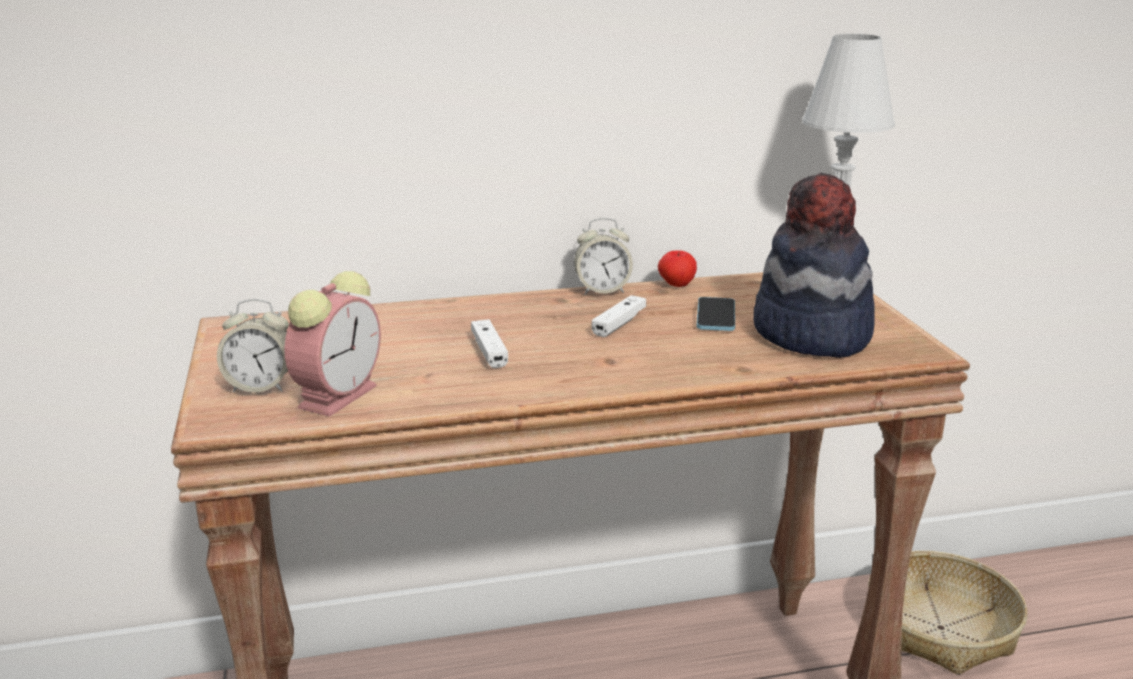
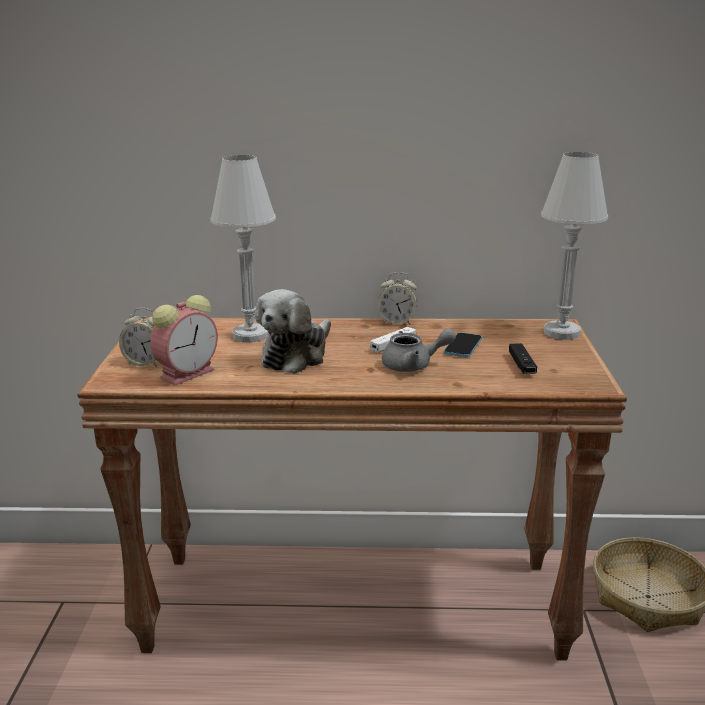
camera: 15 degrees right, 0 degrees up
(400, 329) = (250, 335): none -> white table lamp
(489, 351) = (296, 355): white game controller -> plush toy
(667, 349) = (414, 365): none -> grey teapot
(676, 285) = (450, 322): apple -> none
(810, 334) = (521, 365): hat -> black game controller

